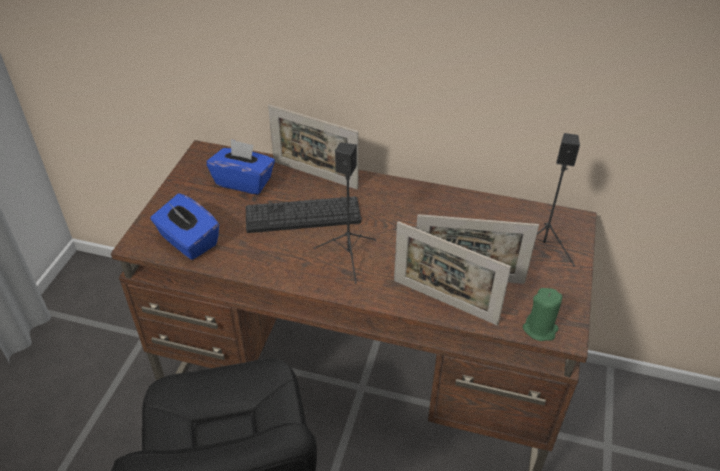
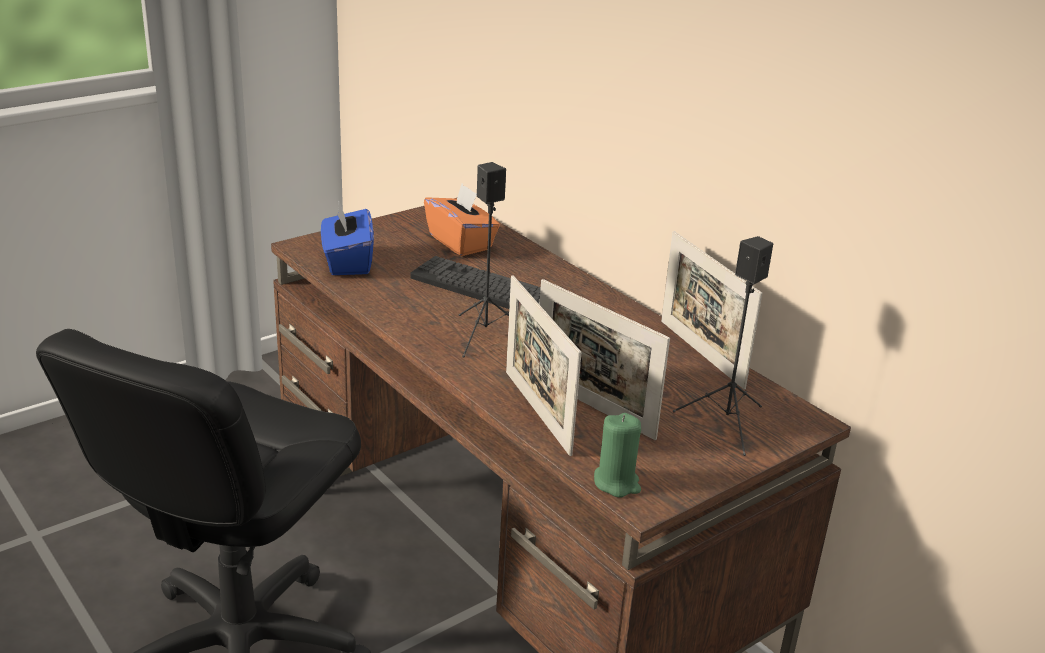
camera: 35 degrees right, 15 degrees down
(244, 181) = (461, 242): blue tissue box -> orange tissue box
(315, 175) = (541, 264): picture frame -> picture frame (701, 353)

